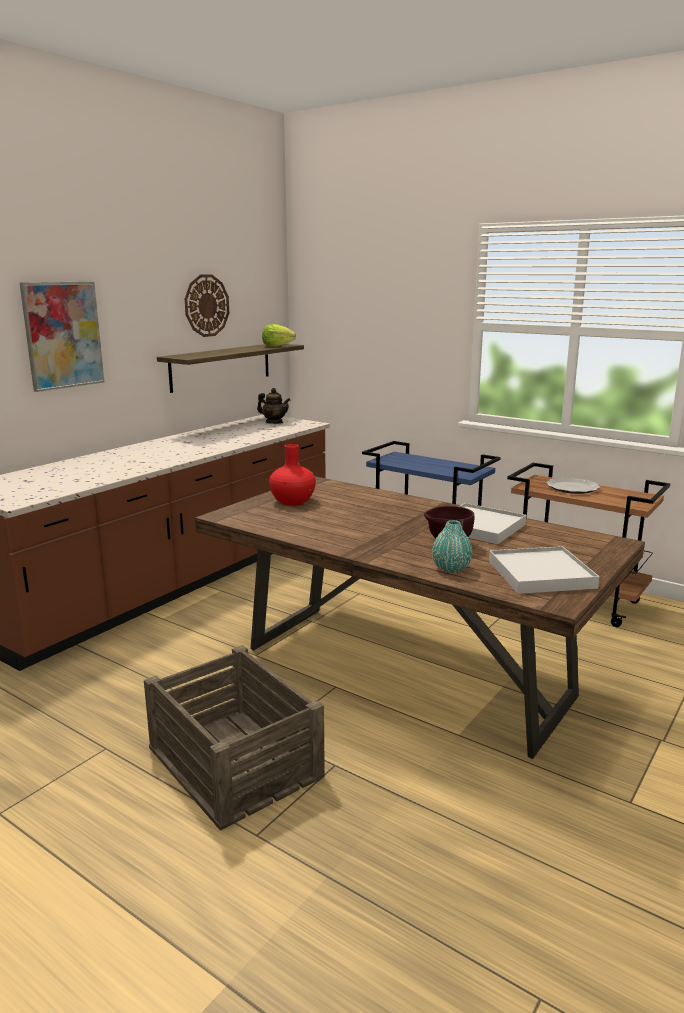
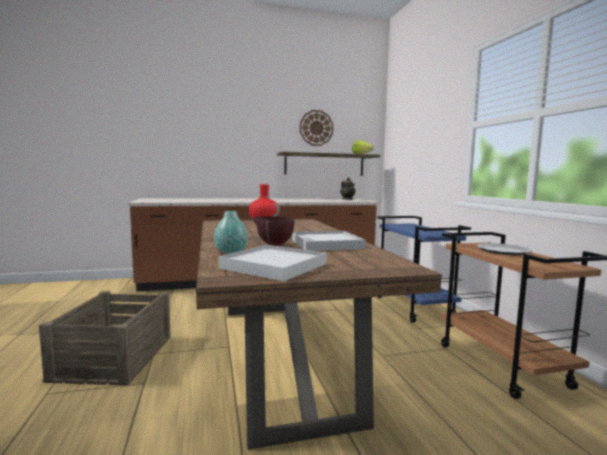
camera: 40 degrees right, 10 degrees down
(63, 335) = (218, 134): picture -> none

